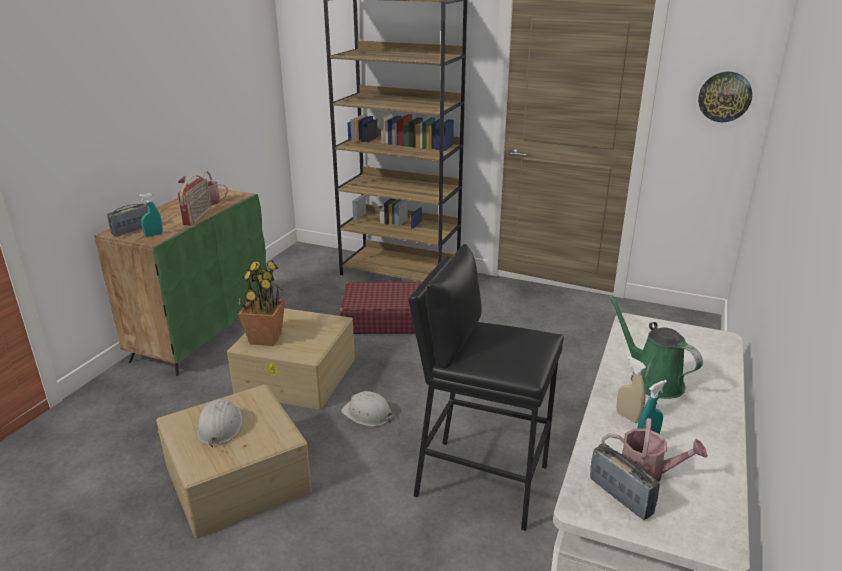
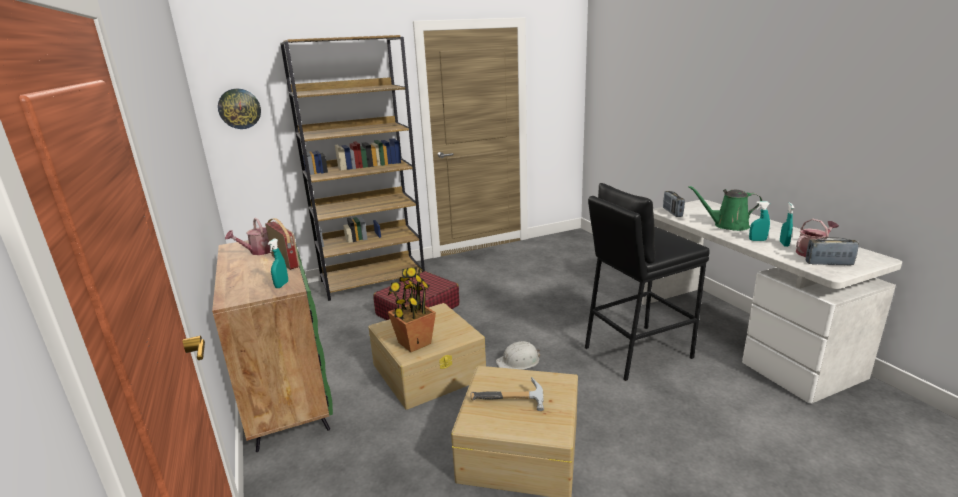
camera: 45 degrees left, 5 degrees down
(131, 230) = (246, 292): radio -> radio (672, 212)
(220, 426) = (510, 403): white hard hat -> hammer
(628, 417) = (757, 240): beige spray bottle -> turquoise spray bottle
(724, 96) = (563, 89): wall clock -> wall clock (239, 108)

